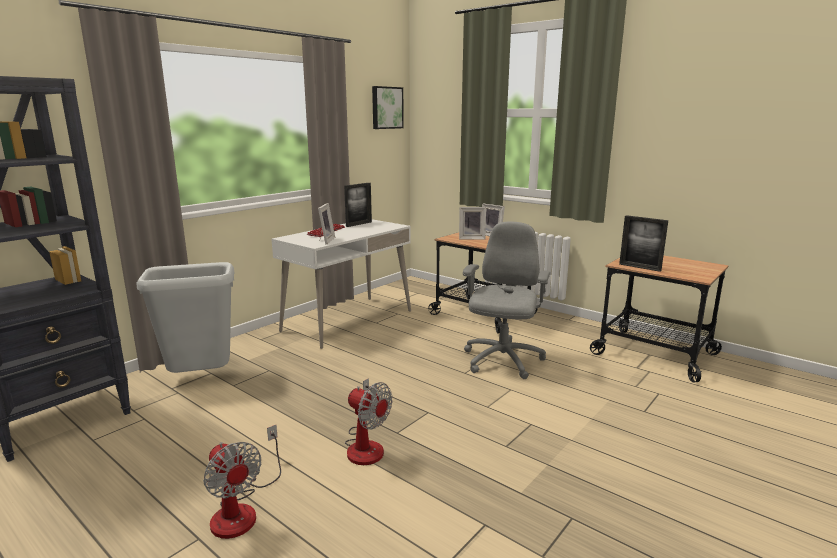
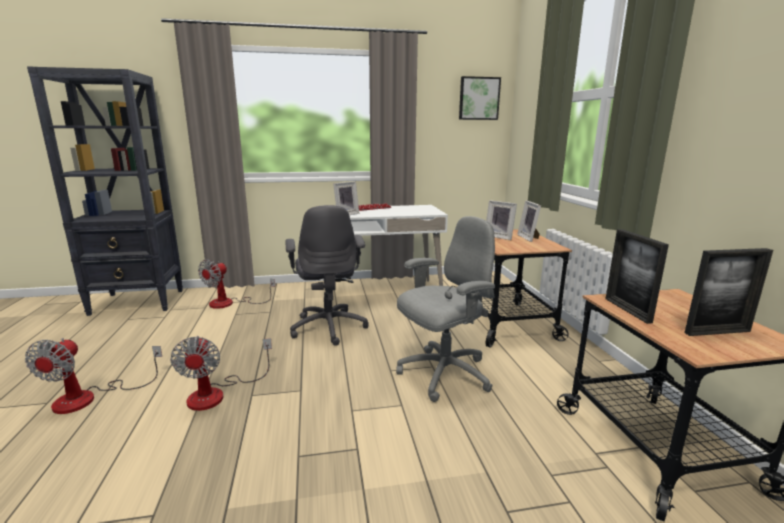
camera: 40 degrees right, 0 degrees up
(202, 378) = (230, 303): grey trash can -> fan
(356, 362) = (329, 327): none -> grey office chair
(359, 224) = (409, 207): picture frame -> picture frame (717, 332)

